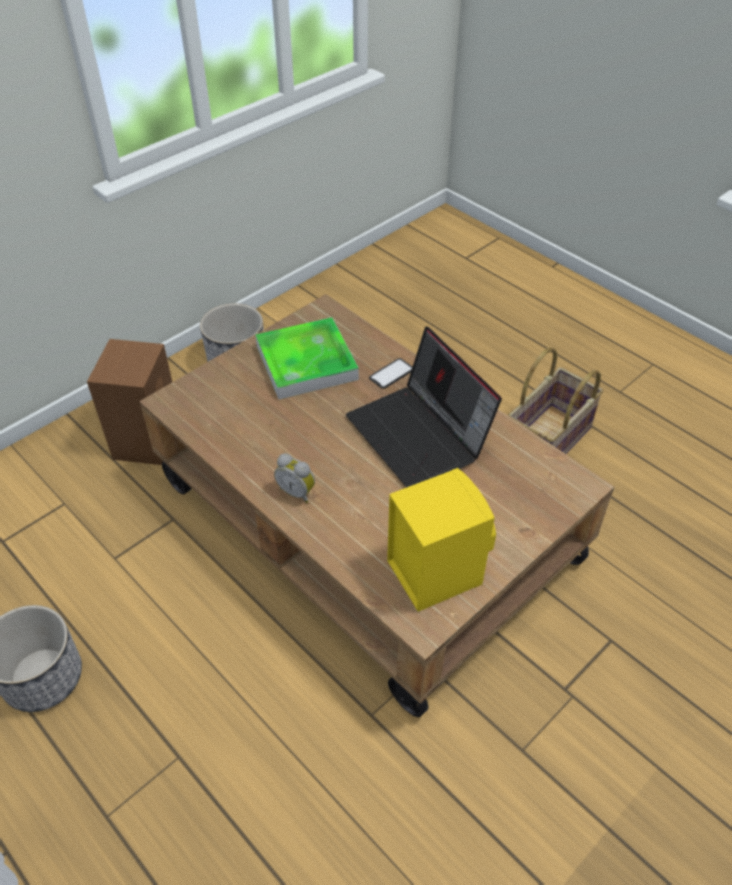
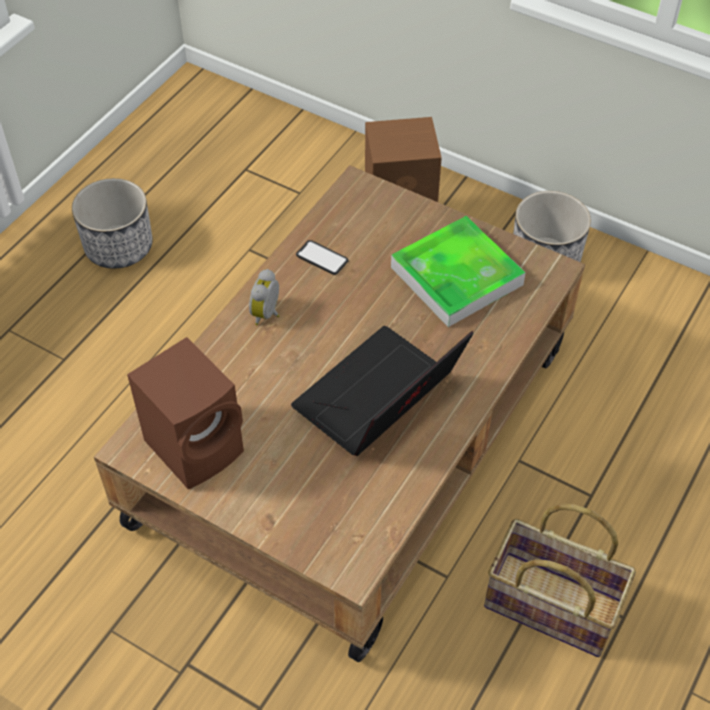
camera: 75 degrees right, 5 degrees up
(391, 374) = (469, 355): phone -> phone (322, 258)
(434, 570) = (197, 445): yellow speaker -> brown speaker

